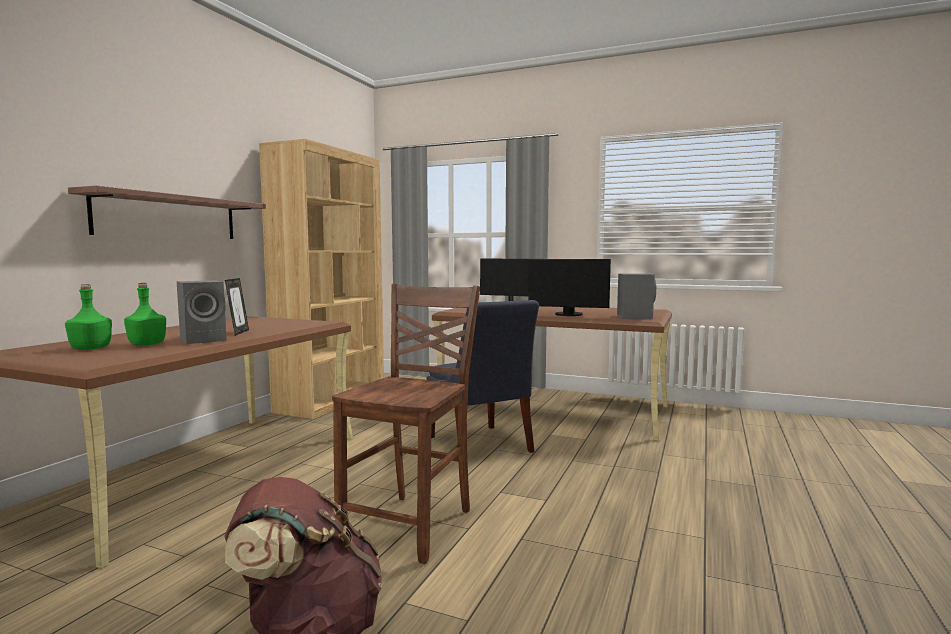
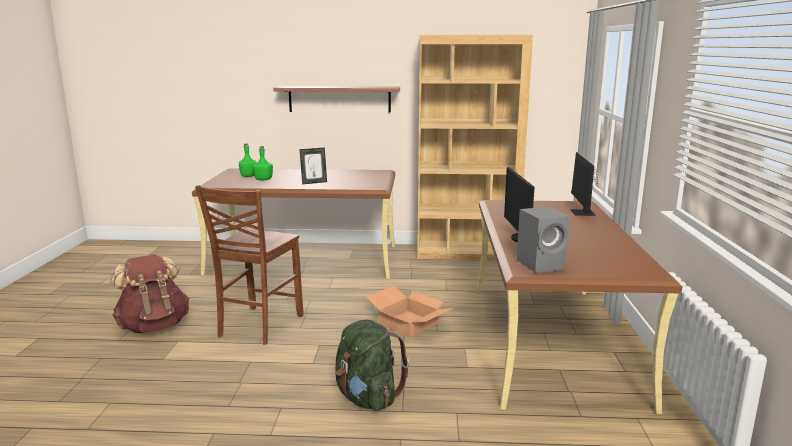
camera: 70 degrees right, 10 degrees up
(205, 340) = (283, 183): grey speaker -> none
(411, 525) = (258, 326): brown chair -> brown chair turned 105 degrees clockwise
(480, 446) = (407, 323): blue chair -> cardboard box
(632, 482) = (367, 398): none -> green backpack

